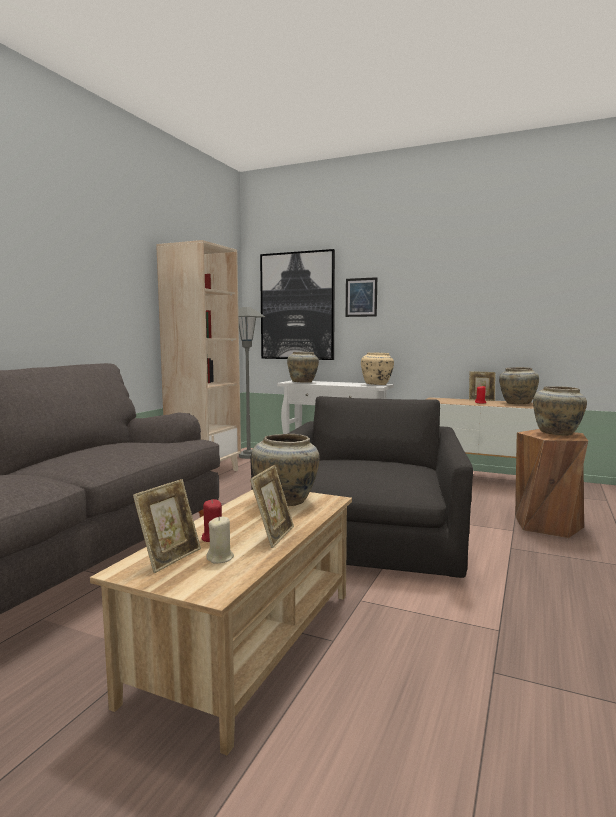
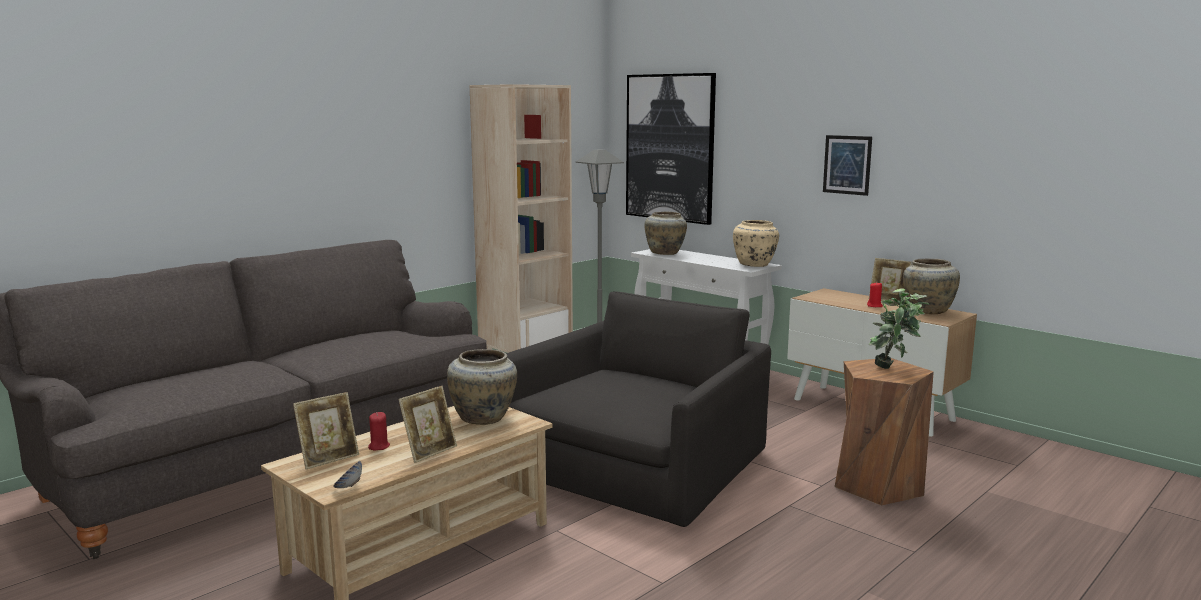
camera: 20 degrees right, 5 degrees up
(220, 558) = (365, 465): beige candle -> none
(228, 584) = (348, 487): none -> bowl
(361, 297) = (746, 141): picture -> picture (847, 165)
(558, 433) = (894, 369): beige vase -> potted plant

